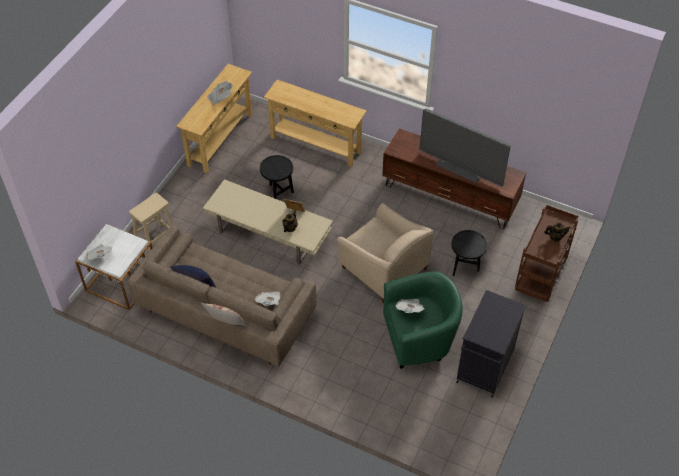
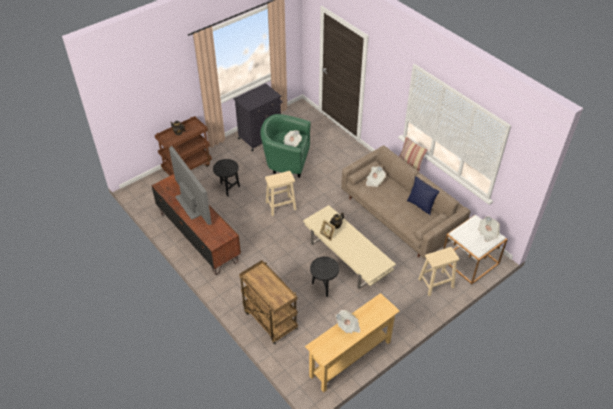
camera: 155 degrees left, 5 degrees down
(316, 144) = (269, 320): beige console table -> brown cart
(383, 269) = (281, 205): beige armchair -> beige stool

